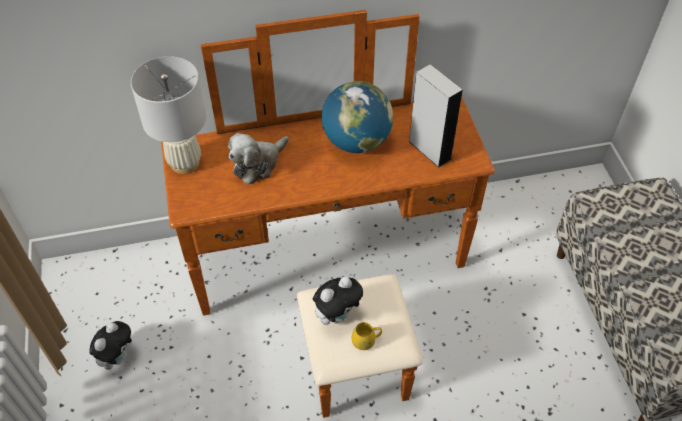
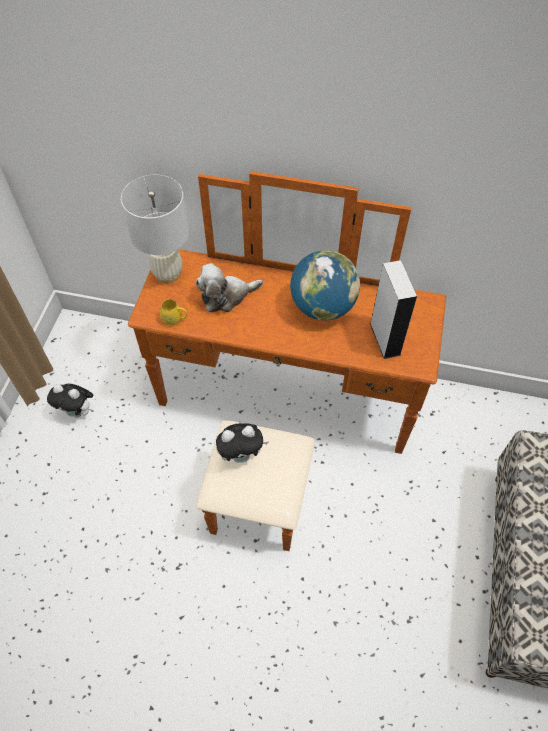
camera: 25 degrees right, 5 degrees up
(117, 357) = (78, 412): plush toy -> plush toy turned 60 degrees clockwise
(366, 341) = (254, 488): yellow mug -> yellow mug (174, 319)

